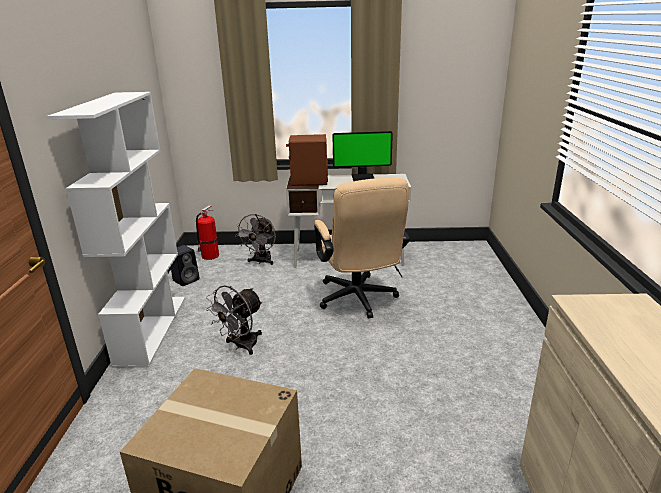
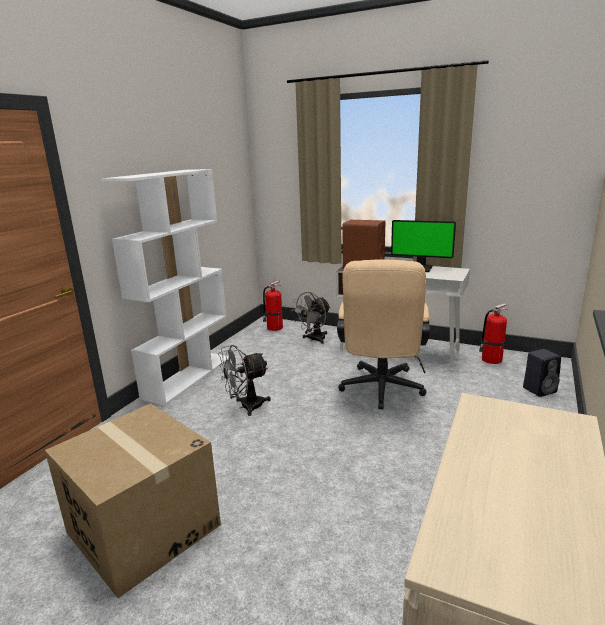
camera: 25 degrees right, 5 degrees down
(186, 280) = (242, 343): black speaker -> black speaker (540, 389)
(429, 253) = (490, 359): none -> fire extinguisher

